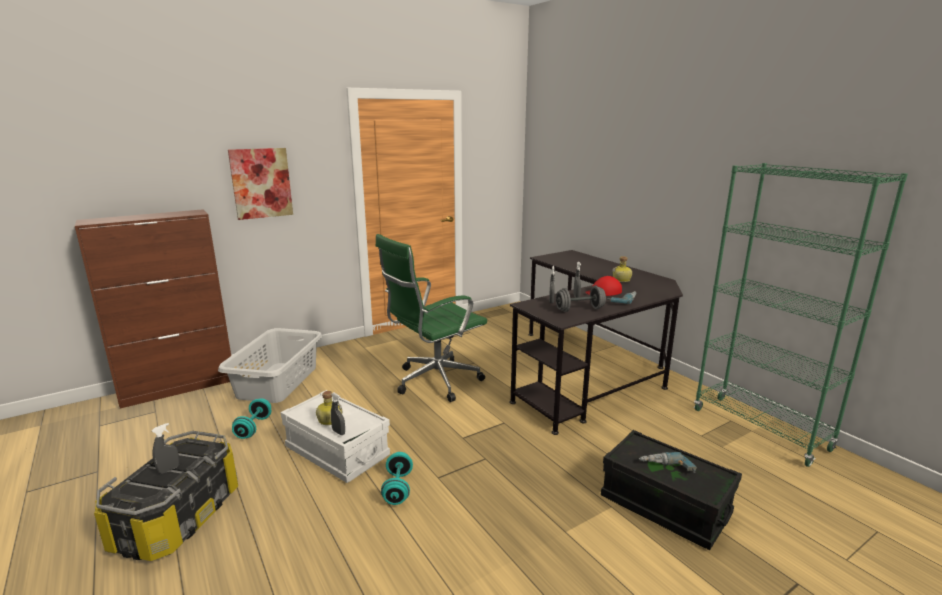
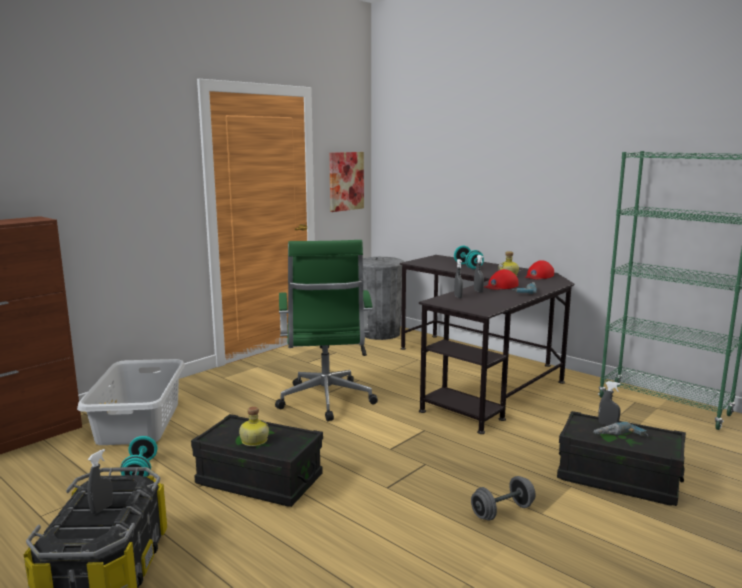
camera: 15 degrees left, 5 degrees down
(261, 183) = (105, 185): picture -> picture (346, 181)
(337, 452) = (259, 480): white storage box -> black storage box
(338, 432) = (275, 450): grey spray bottle -> grey spray bottle (608, 424)
(398, 488) = (350, 503): turquoise dumbbell -> turquoise dumbbell (468, 266)
(434, 382) = (326, 402): green office chair -> green office chair turned 45 degrees counterclockwise
(519, 317) = (380, 333): none -> grey trash can
(579, 309) = (491, 301): grey dumbbell -> grey dumbbell (502, 511)
(652, 283) = (538, 276): none -> red cap

